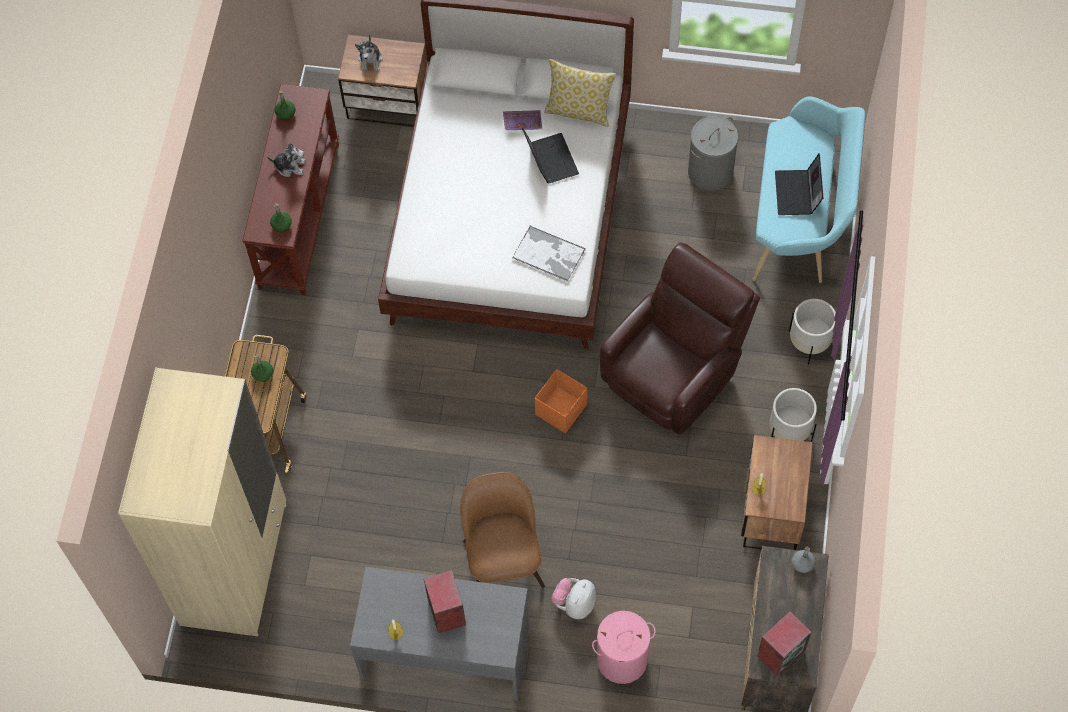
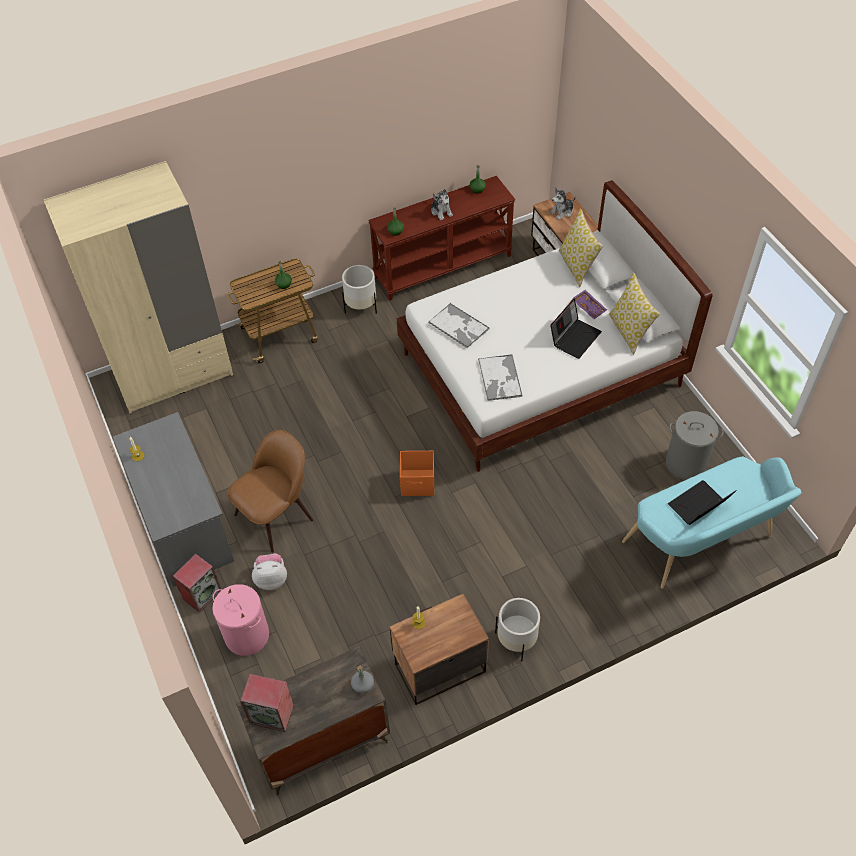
camera: 55 degrees right, 10 degrees down
(445, 611) = (172, 475): speaker -> speaker (202, 594)
(457, 248) = (459, 326): none -> tray
(463, 97) = (577, 266): none -> pillow
(674, 370) = (505, 534): brown armchair -> none
(809, 343) = (603, 610): white planter -> white planter (361, 306)

